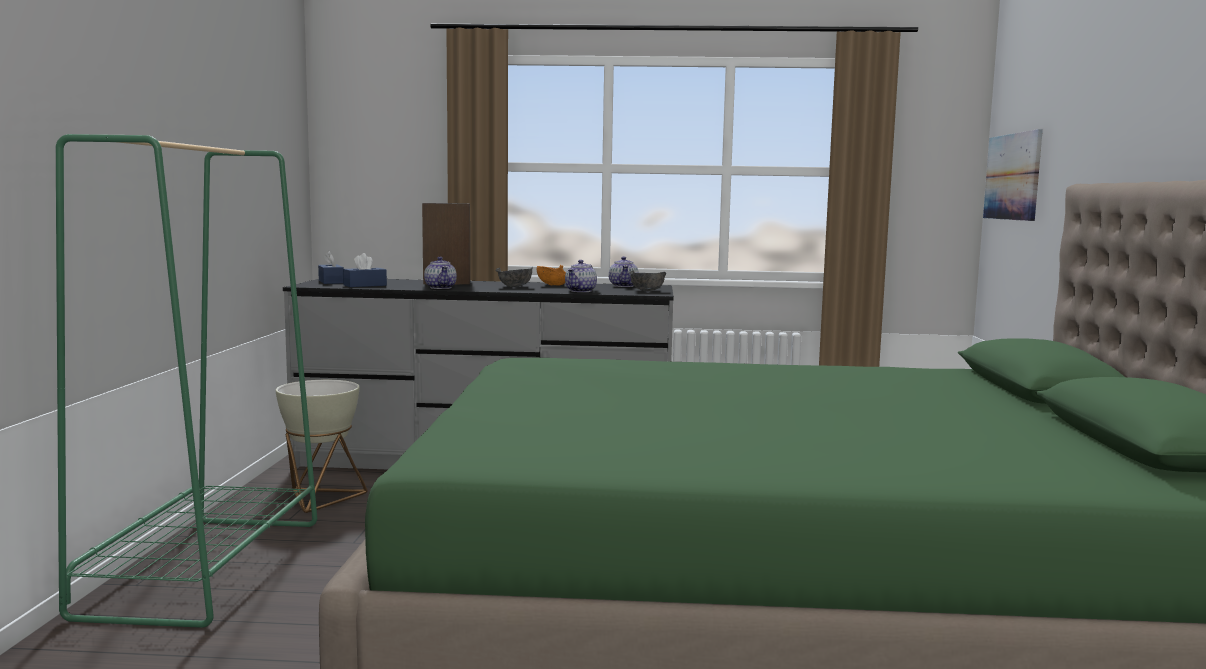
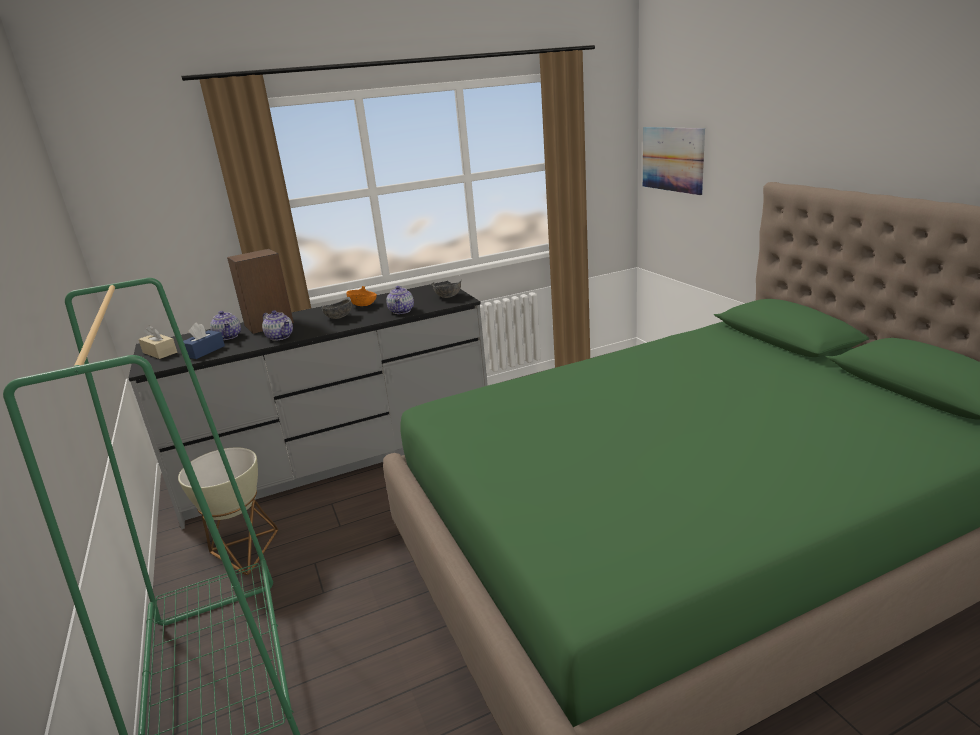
camera: 25 degrees left, 15 degrees up
(331, 282) = (160, 352): blue tissue box -> beige tissue box
(624, 286) = (417, 292): teapot -> teapot (228, 336)

